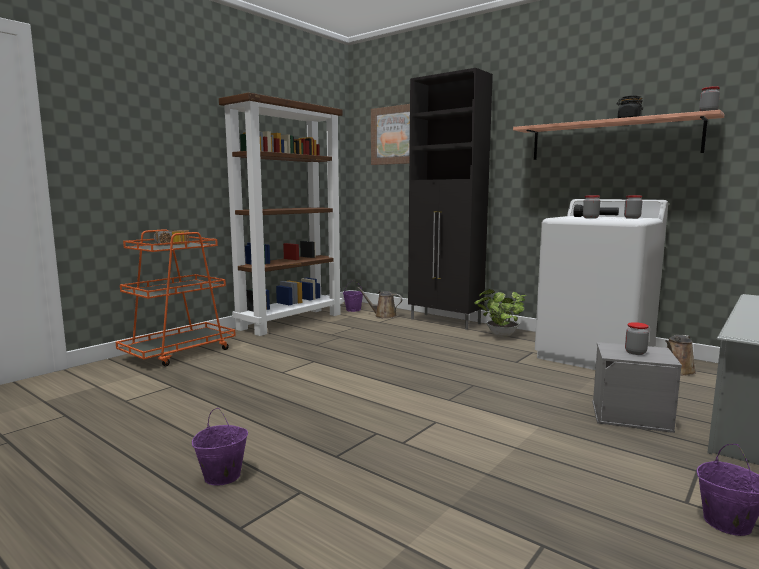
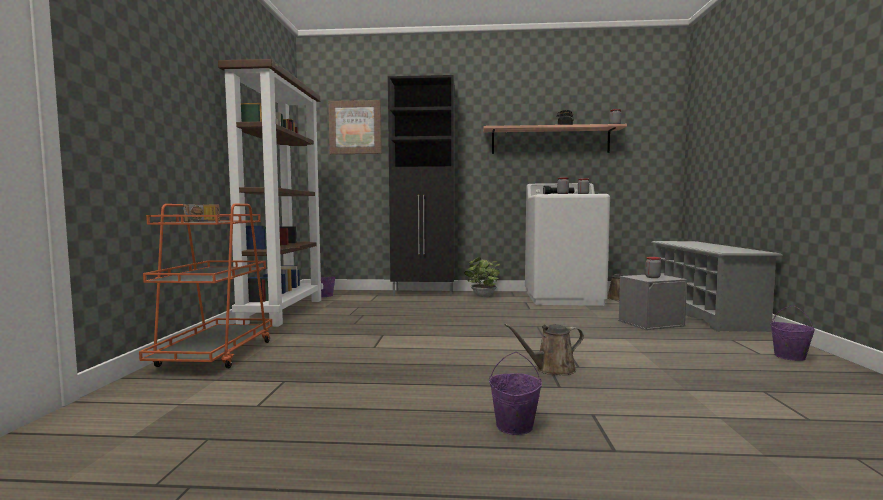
camera: 35 degrees left, 5 degrees down
(383, 316) = (363, 296): brown watering can -> brown watering can (551, 369)

